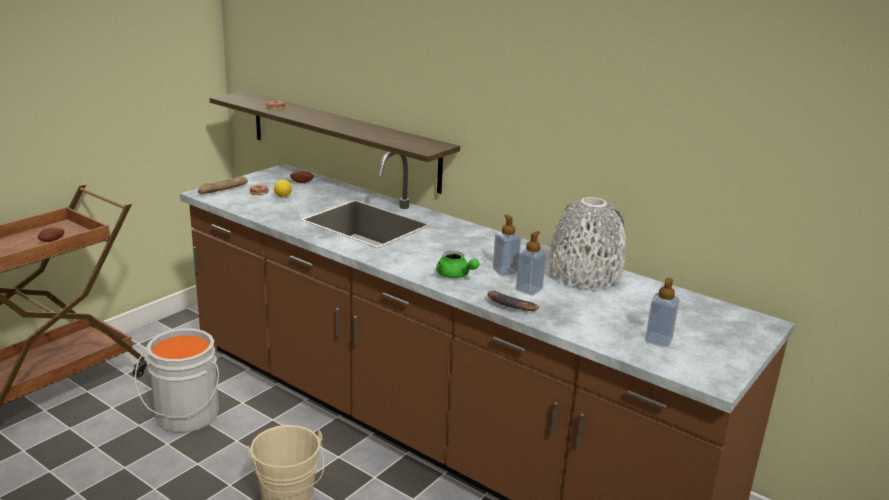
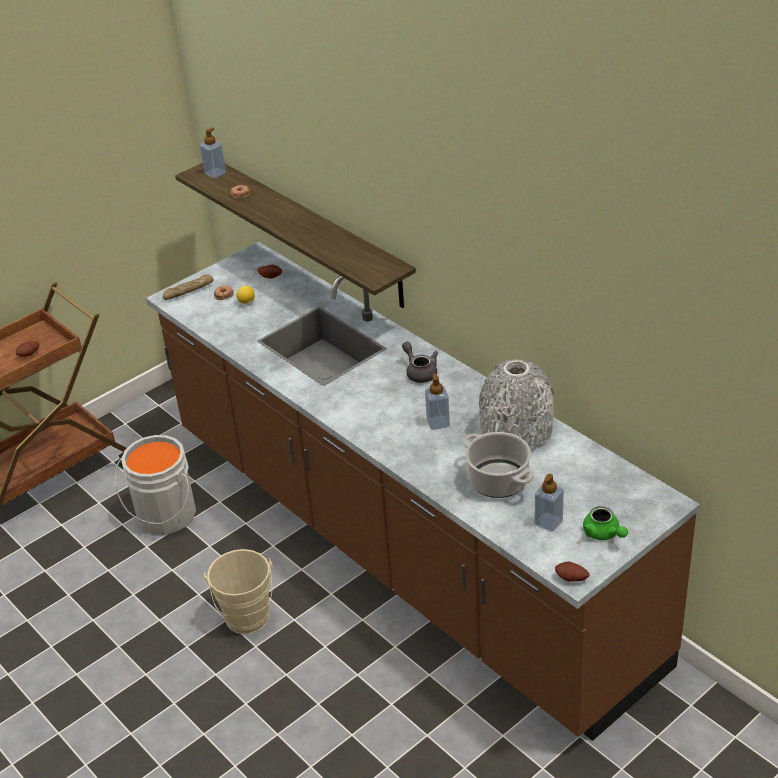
camera: 15 degrees right, 15 degrees up
(455, 275) = (387, 429): green teapot -> green teapot (603, 534)
(470, 239) = (420, 372): none -> grey teapot
(509, 305) = (425, 472): banana -> none
(529, 289) = (452, 450): soap dispenser -> soap dispenser (215, 173)
(587, 310) = (497, 480): none -> cooking pot
(712, 384) = (571, 579): none -> potato

